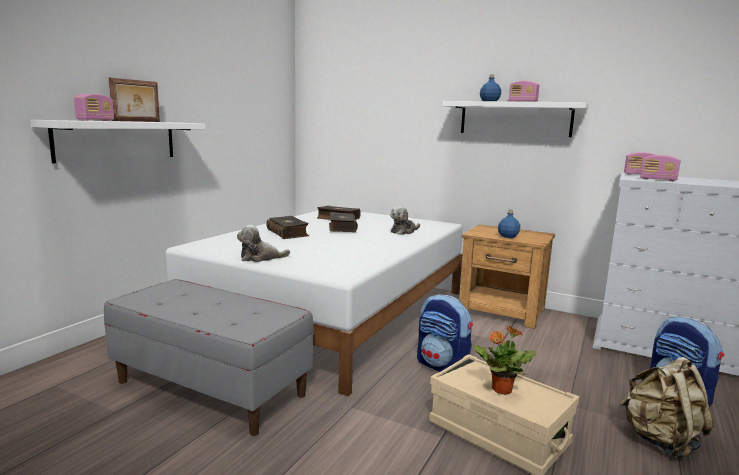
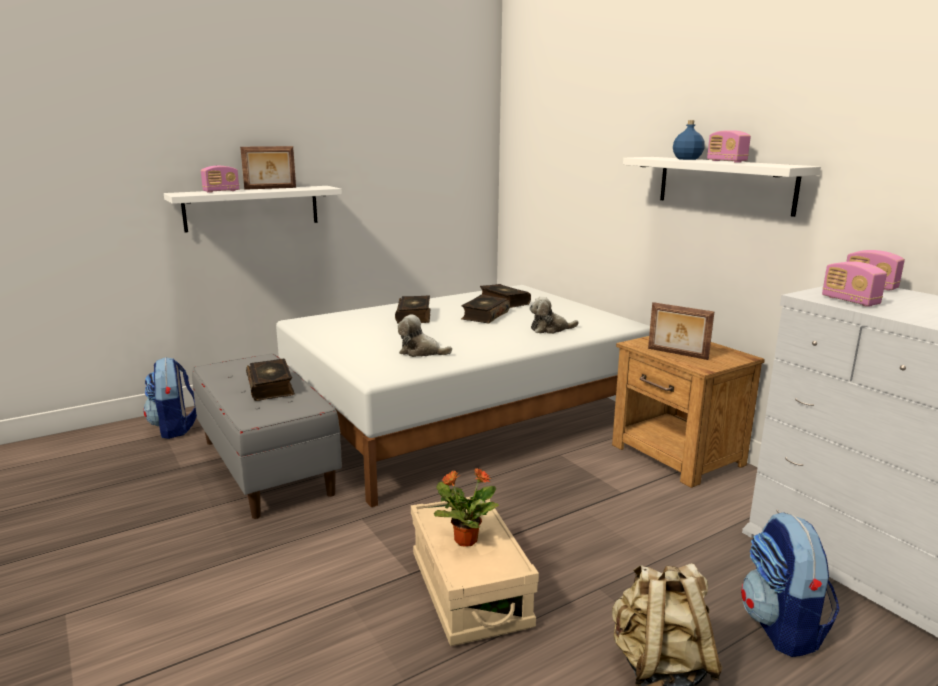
camera: 30 degrees right, 5 degrees up
(222, 304) = (271, 387): none -> book
(260, 258) = (337, 343): plush toy -> plush toy (421, 352)
(443, 366) = (507, 503): backpack -> backpack (175, 428)
(508, 236) = (677, 354): blue bottle -> picture frame

